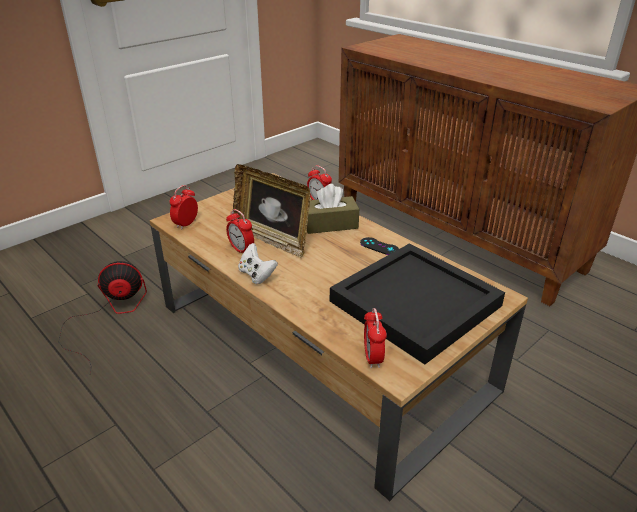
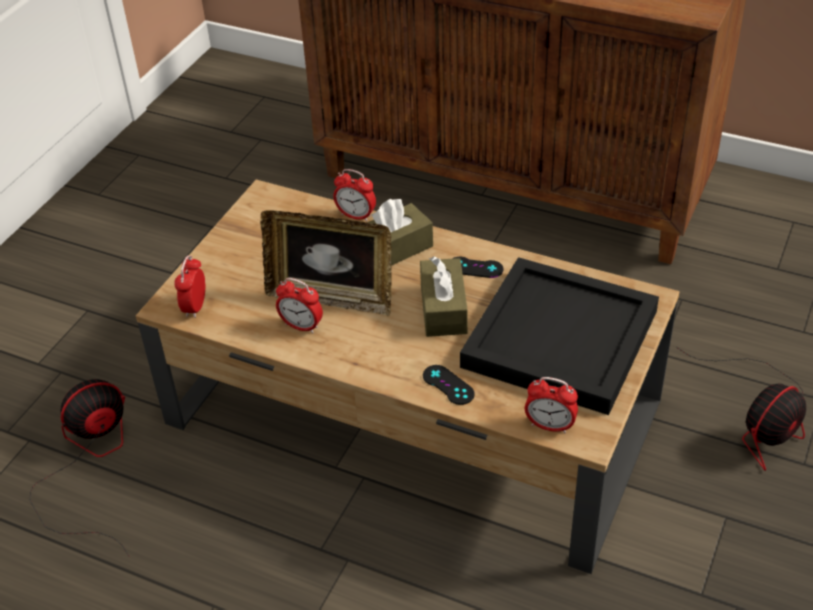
camera: 20 degrees left, 10 degrees up
(256, 275) = (347, 358): white game controller -> none
(313, 309) = (448, 385): none -> black game controller
(341, 264) = (443, 309): none -> brown tissue box
(372, 358) = (550, 426): alarm clock -> alarm clock turned 45 degrees counterclockwise
(584, 430) = (761, 419): none -> fan

